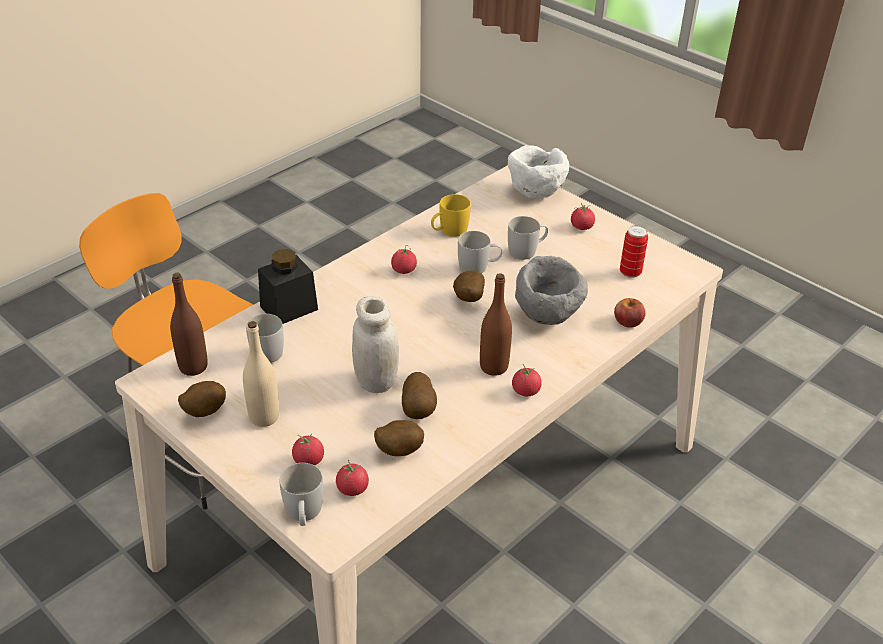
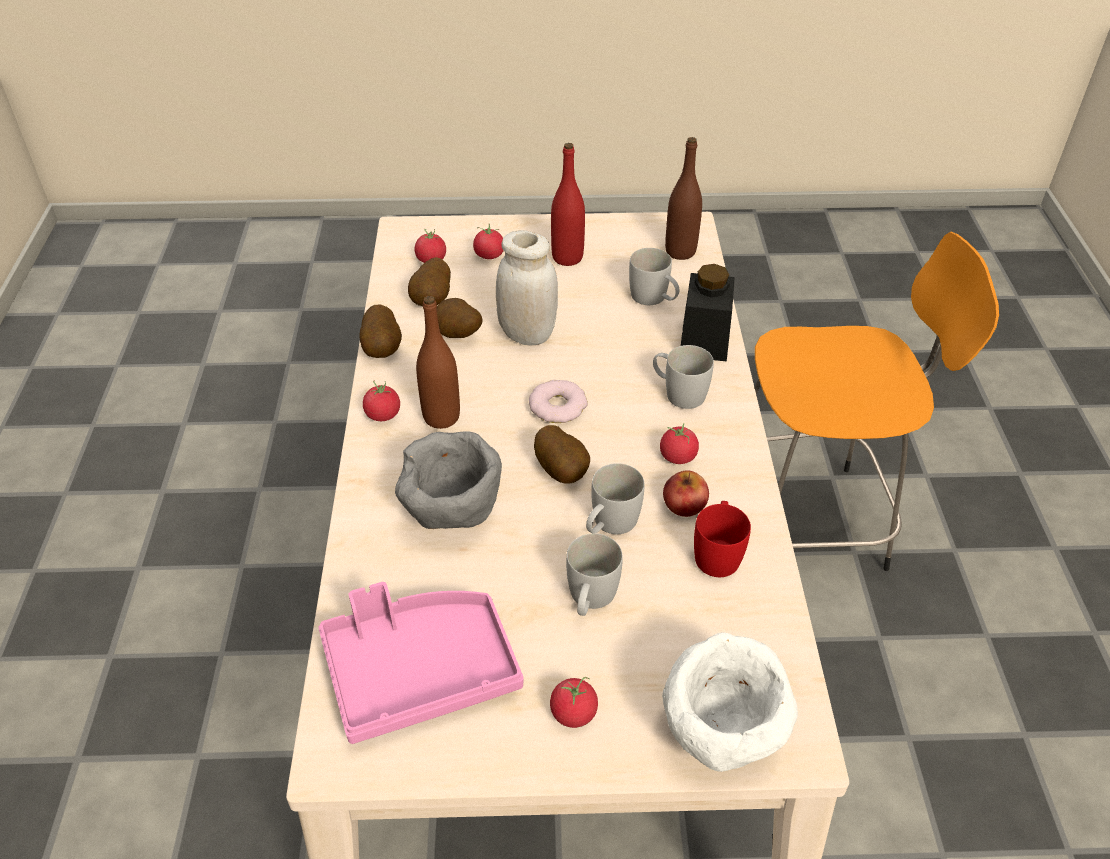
camera: 135 degrees right, 5 degrees up
(203, 412) = (614, 234): potato -> potato (383, 349)
(264, 417) = (567, 257): beige bottle -> red bottle
(303, 514) = (443, 229): white mug -> white mug (678, 392)
(423, 329) = (558, 406): none -> donut
(449, 231) = (717, 552): yellow mug -> red mug
(628, 321) = (352, 580): apple -> apple (684, 504)
(630, 272) = (420, 671): can -> pink tray

